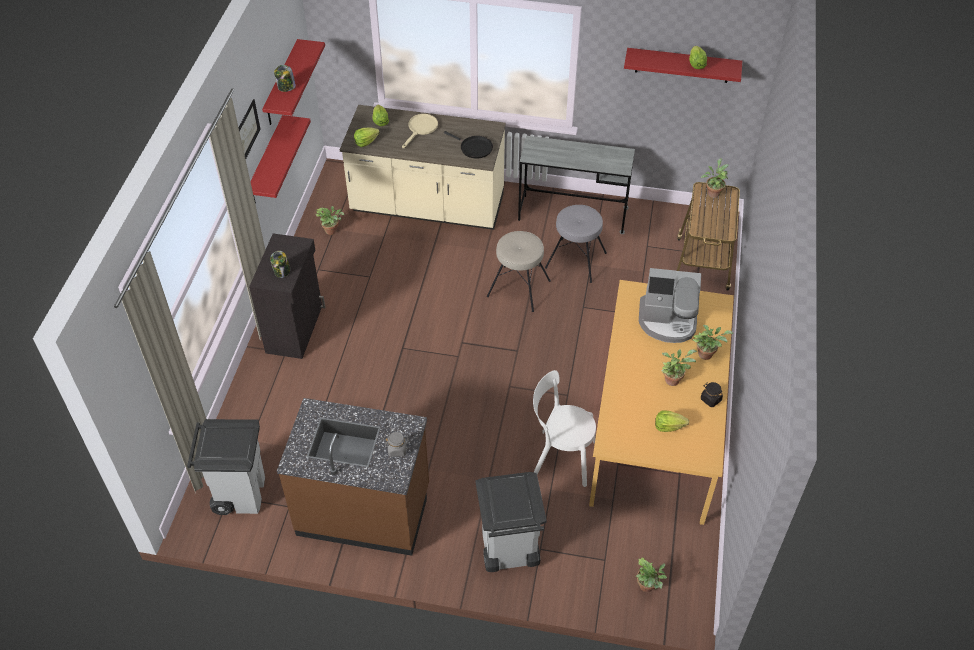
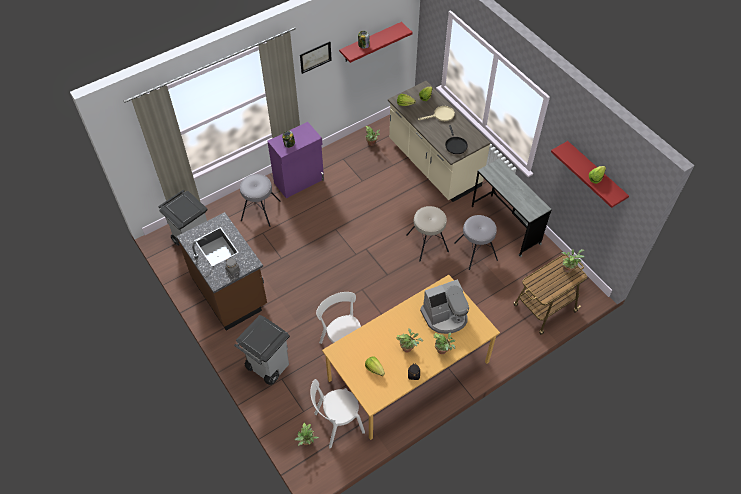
camera: 45 degrees right, 5 degrees up
(266, 162) = (333, 81): red shelf -> none
(286, 395) = (260, 210): none -> grey stool
(295, 329) = (299, 181): black cabinet -> purple cabinet
(653, 540) = (337, 424): none -> white chair
(668, 321) = (445, 316): coffee machine -> coffee machine turned 75 degrees counterclockwise

